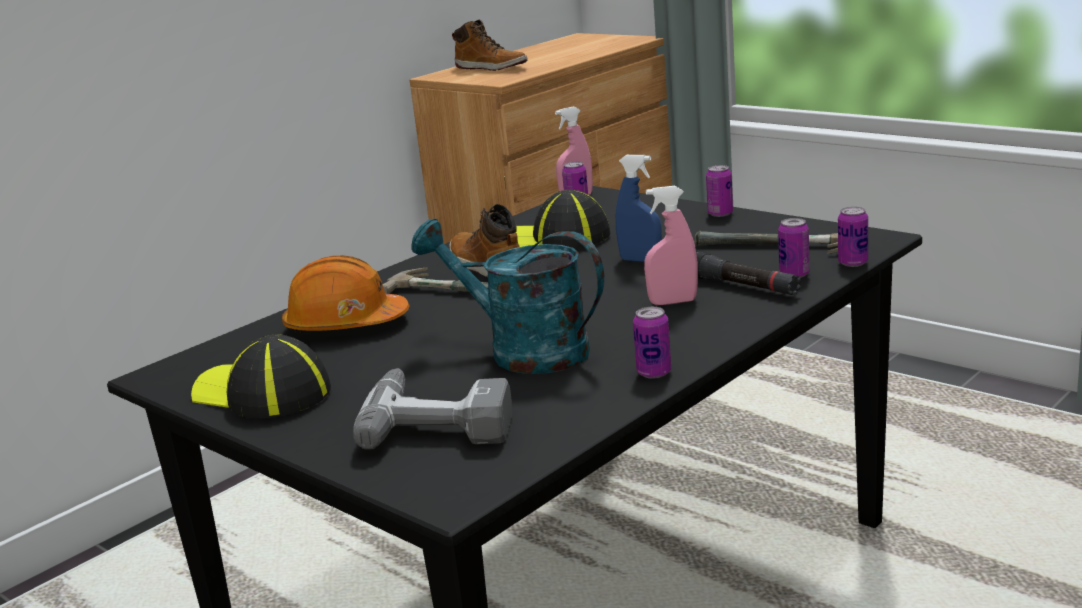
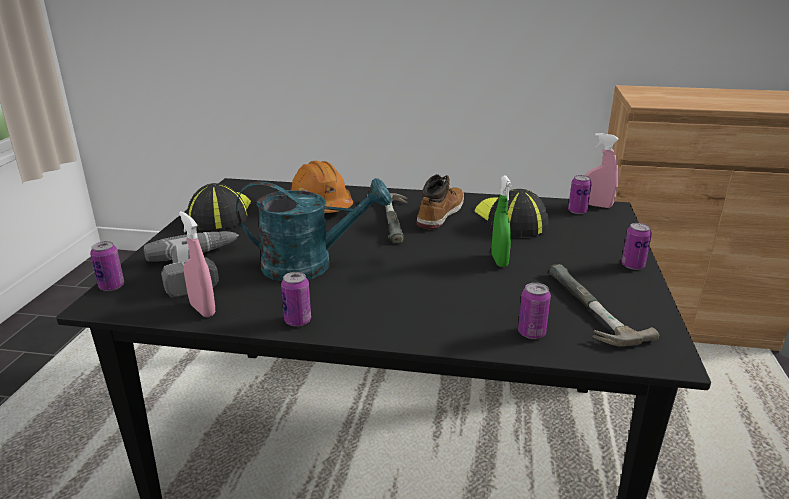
camera: 55 degrees right, 5 degrees up
(492, 67) = (674, 94): boot -> none
(523, 351) = (310, 265): turquoise watering can -> turquoise watering can turned 90 degrees clockwise
(640, 260) = (499, 261): blue spray bottle -> green spray bottle
(673, 302) = (429, 294): pink spray bottle -> pink spray bottle (202, 309)
(738, 285) = (485, 313): black flashlight -> none
(853, 263) = (588, 357): can -> can (111, 286)

